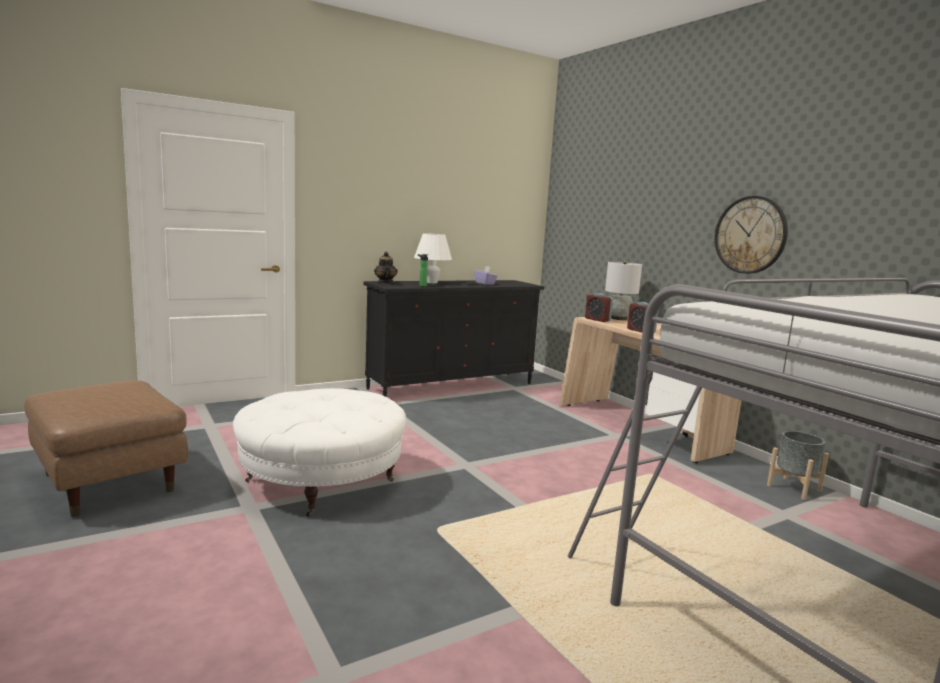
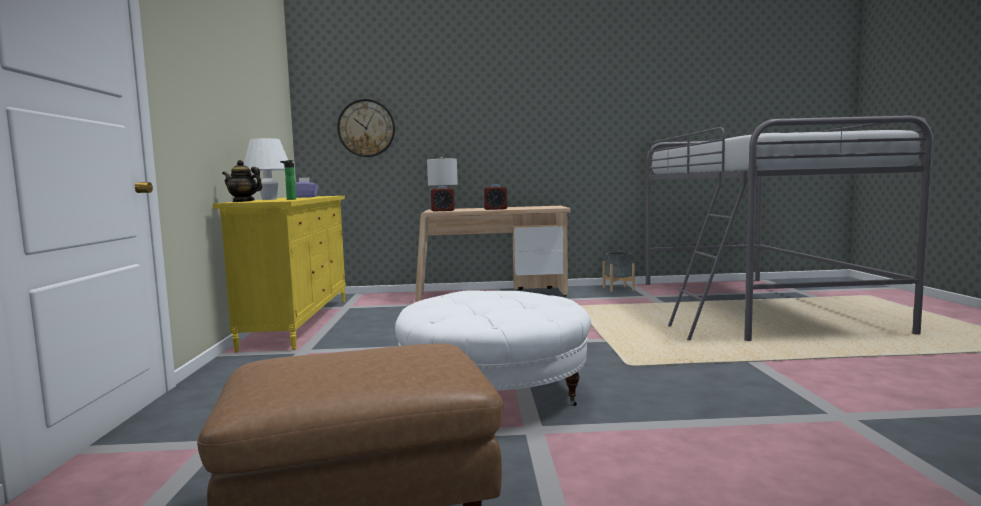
camera: 60 degrees left, 5 degrees down
(451, 386) = (298, 323): black dresser -> yellow dresser
(750, 235) = (537, 127): wall clock -> wall clock (366, 128)

